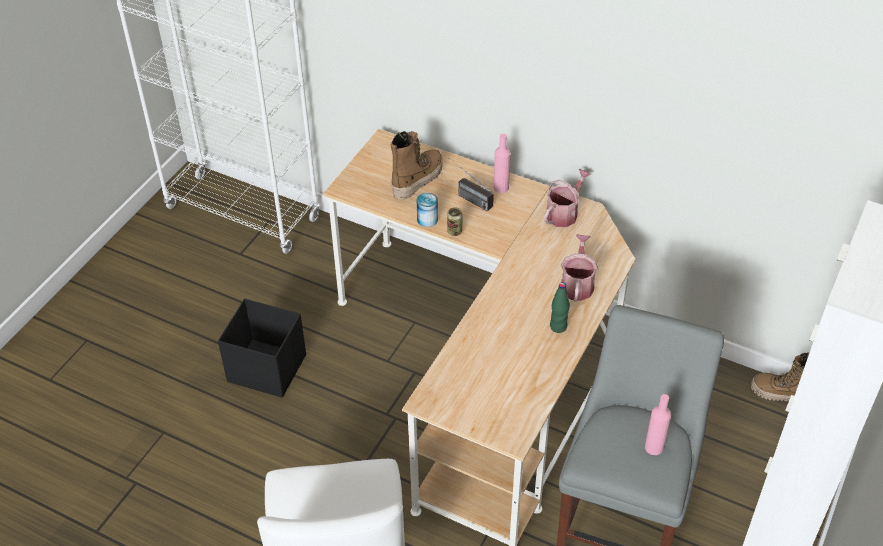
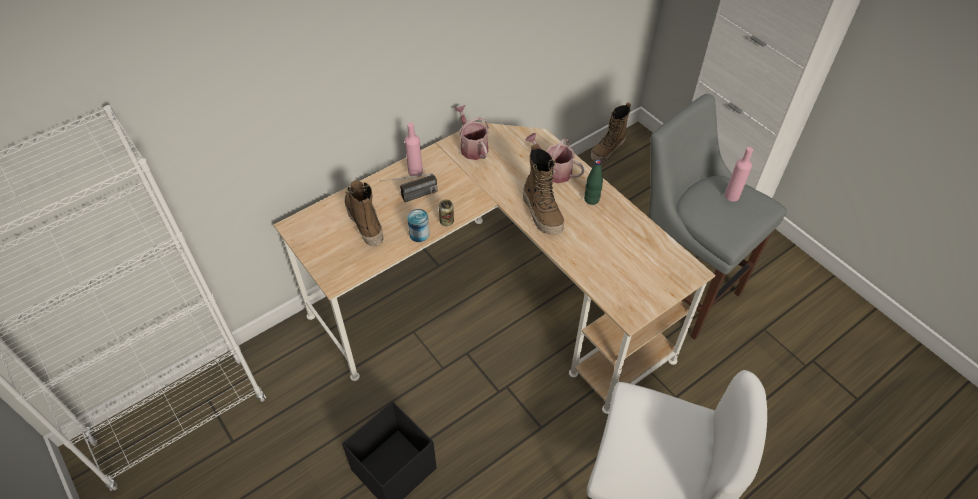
camera: 65 degrees left, 5 degrees up
(512, 295) = (542, 213): none -> boot

